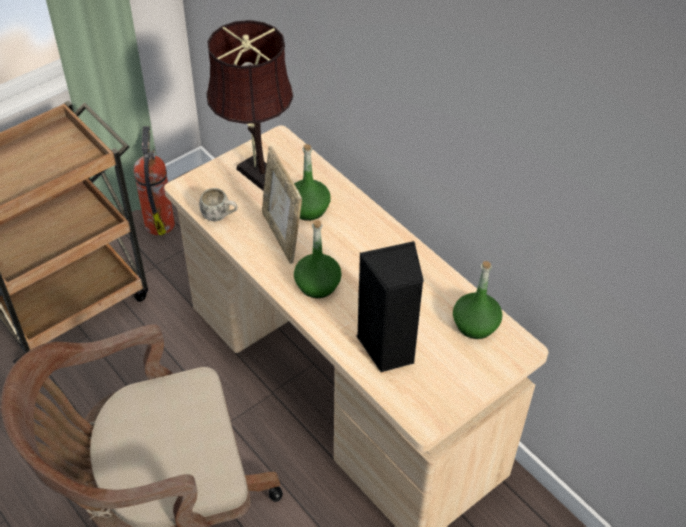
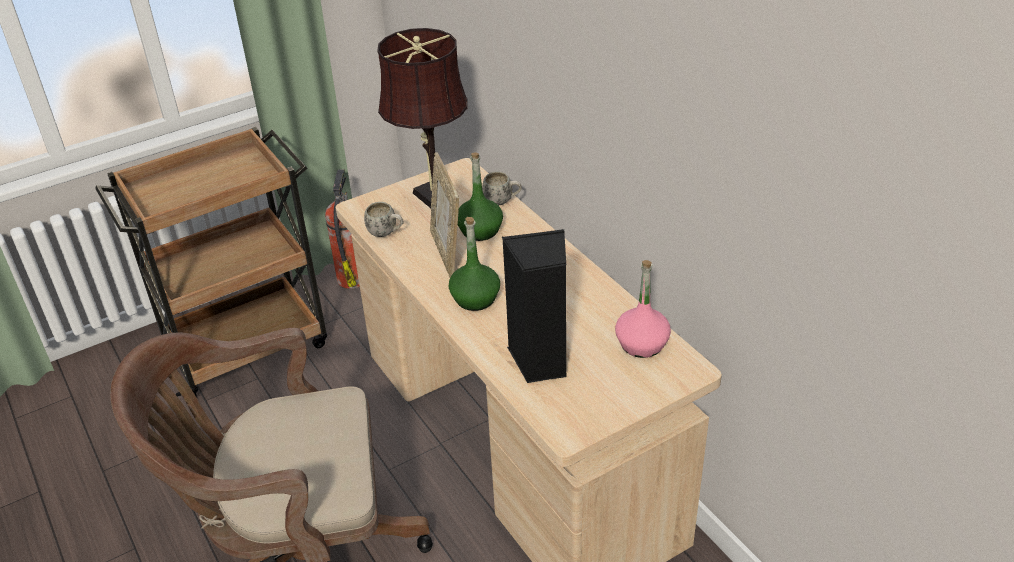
camera: 10 degrees right, 10 degrees down
(323, 175) = (502, 201): none -> white mug
(475, 324) = (641, 344): green bottle -> pink bottle

